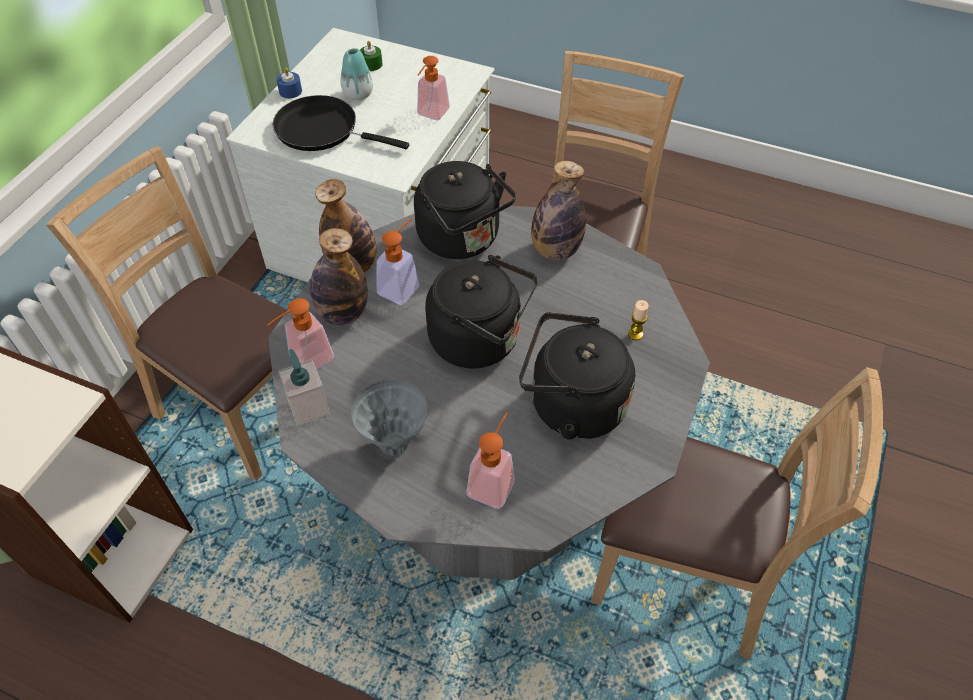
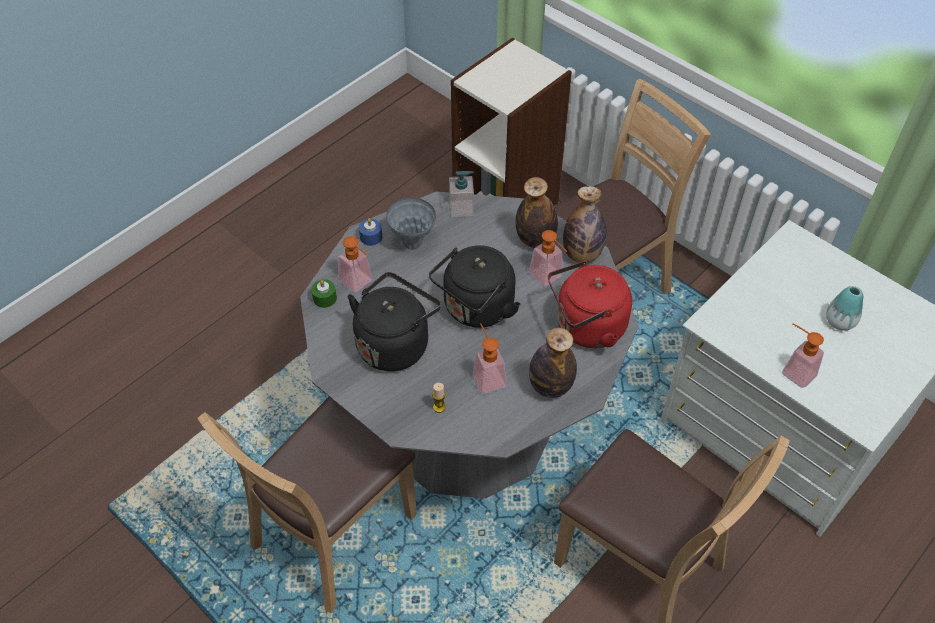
camera: 110 degrees right, 0 degrees up
(290, 91) = (854, 272): blue candle -> blue candle (371, 237)
(305, 361) = (500, 213): soap dispenser -> soap dispenser (487, 376)
(322, 130) = (786, 285): black frying pan -> none
(371, 64) = (893, 343): green candle -> green candle (324, 298)
(463, 240) = (586, 327): black kettle -> red kettle

